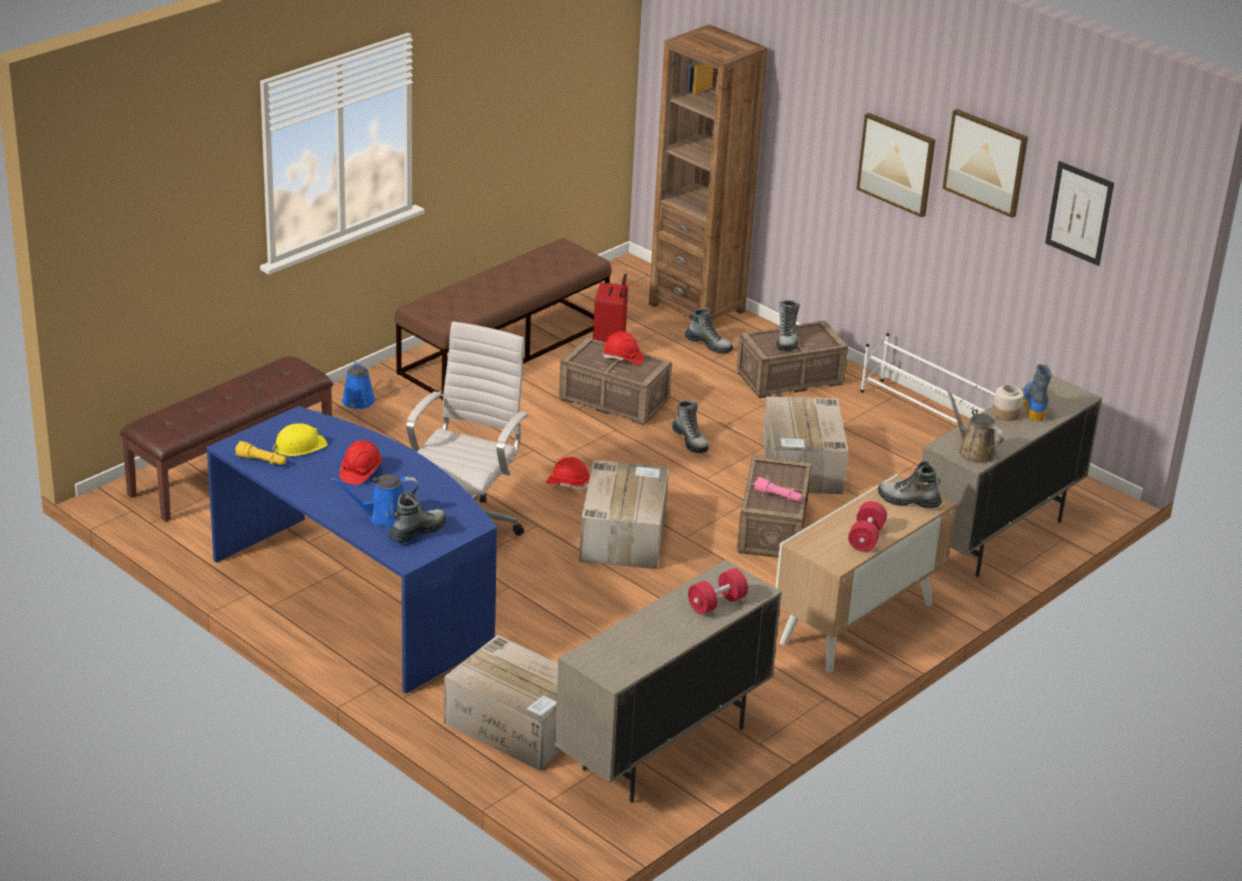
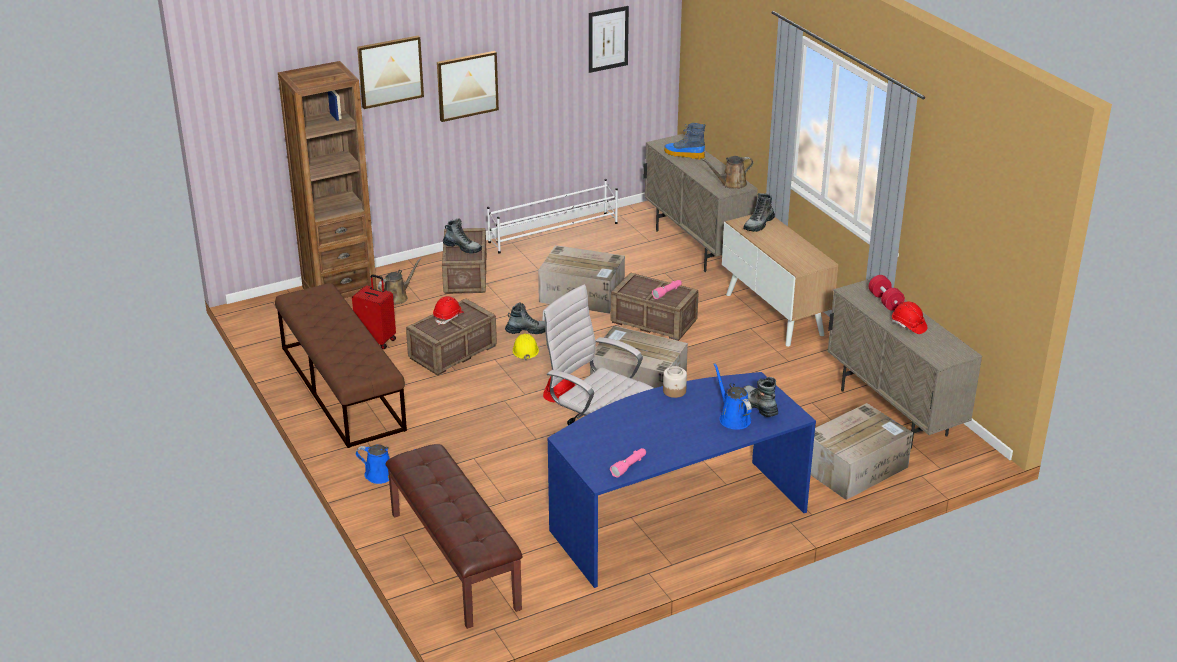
camera: 70 degrees left, 0 degrees up
(262, 461) = (629, 466): yellow flashlight -> pink flashlight
(299, 446) = (613, 445): yellow hard hat -> yellow hard hat (525, 350)
(360, 472) = (664, 420): red hard hat -> red hard hat (908, 325)
(384, 516) = (733, 418): blue watering can -> blue watering can turned 150 degrees clockwise
(708, 345) = (397, 297): boot -> brown watering can
(866, 538) = (797, 246): red dumbbell -> none
(986, 162) = (536, 44): picture -> picture (390, 71)
(1006, 414) = (690, 165): jar -> jar (674, 391)

